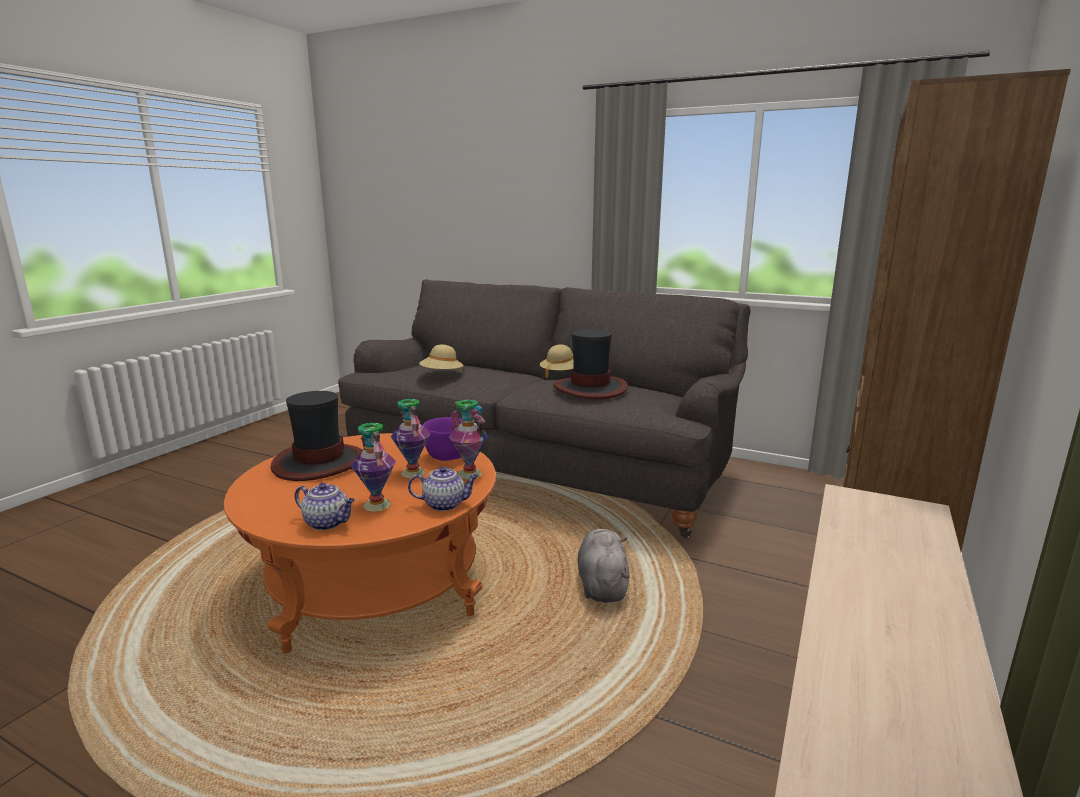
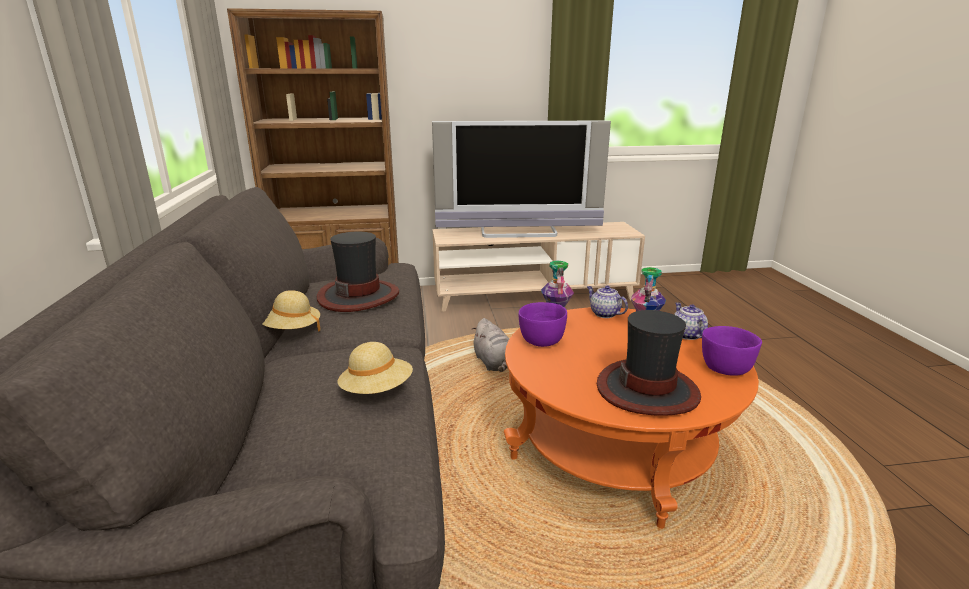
camera: 125 degrees left, 5 degrees up
(263, 504) = (724, 368): none -> purple bowl
(412, 473) = (589, 341): vase -> none
(602, 585) = (494, 363): grey plush toy -> grey plush toy turned 75 degrees counterclockwise
(886, 580) = (519, 233): none -> television

